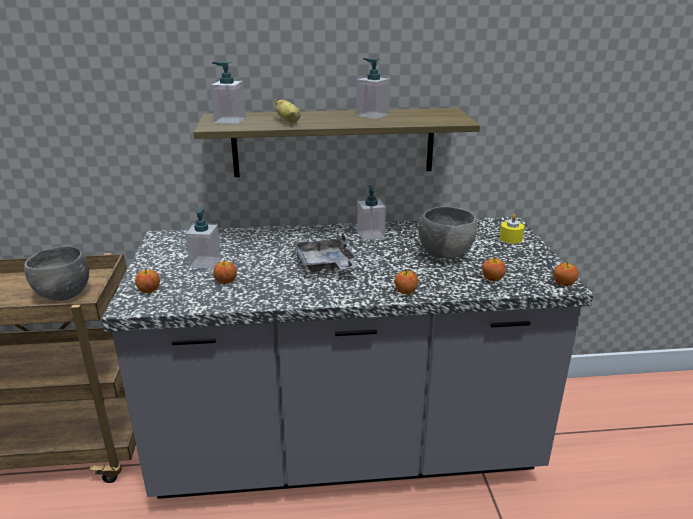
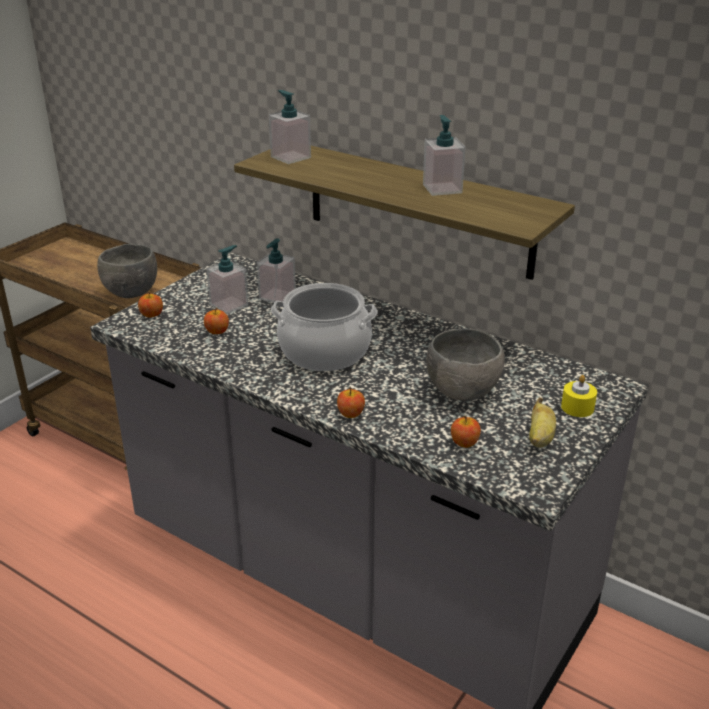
camera: 40 degrees right, 5 degrees up
(289, 122) = (337, 175): banana -> banana (540, 438)
(326, 264) = (324, 352): grey tray -> cooking pot
(370, 235) = (422, 336): soap dispenser -> soap dispenser (277, 296)
(563, 283) = (537, 488): apple -> none

